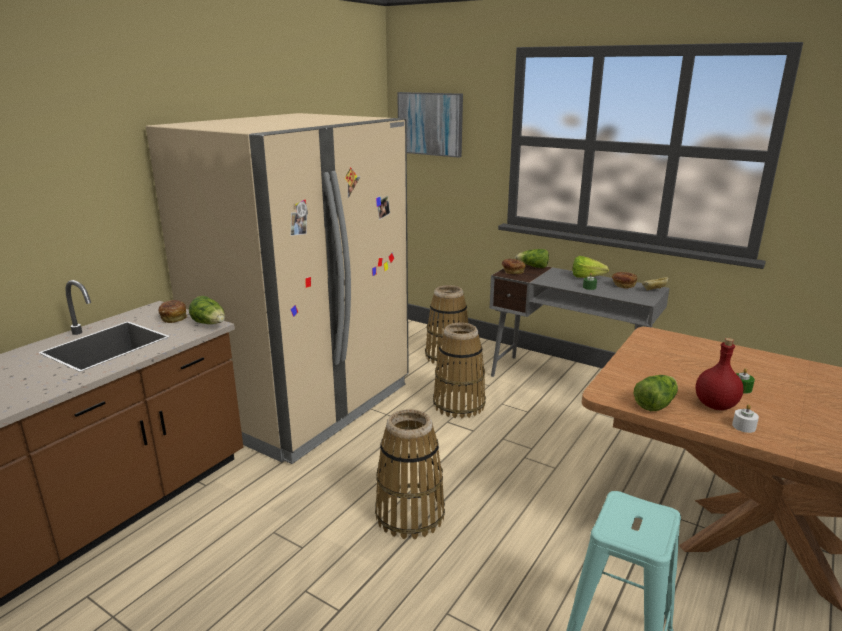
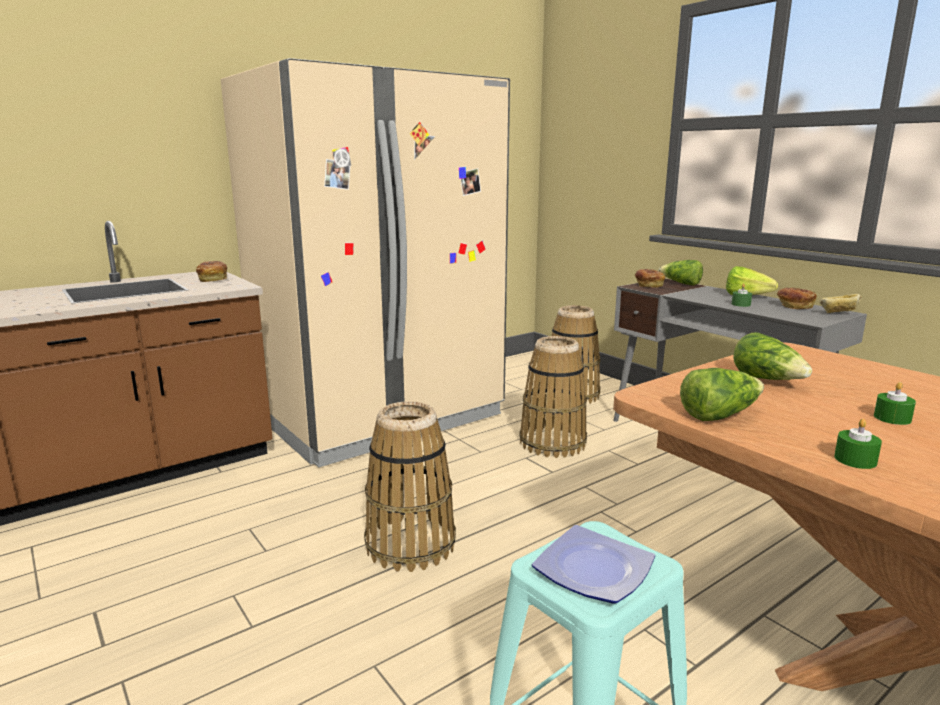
camera: 20 degrees right, 5 degrees down
(210, 324) = (239, 285): lettuce -> lettuce (768, 380)
(430, 124) = (583, 116): picture -> none
(639, 527) = (594, 572): none -> plate
(715, 406) = (824, 430): red bottle -> none
(744, 426) = (855, 460): white candle -> green candle

